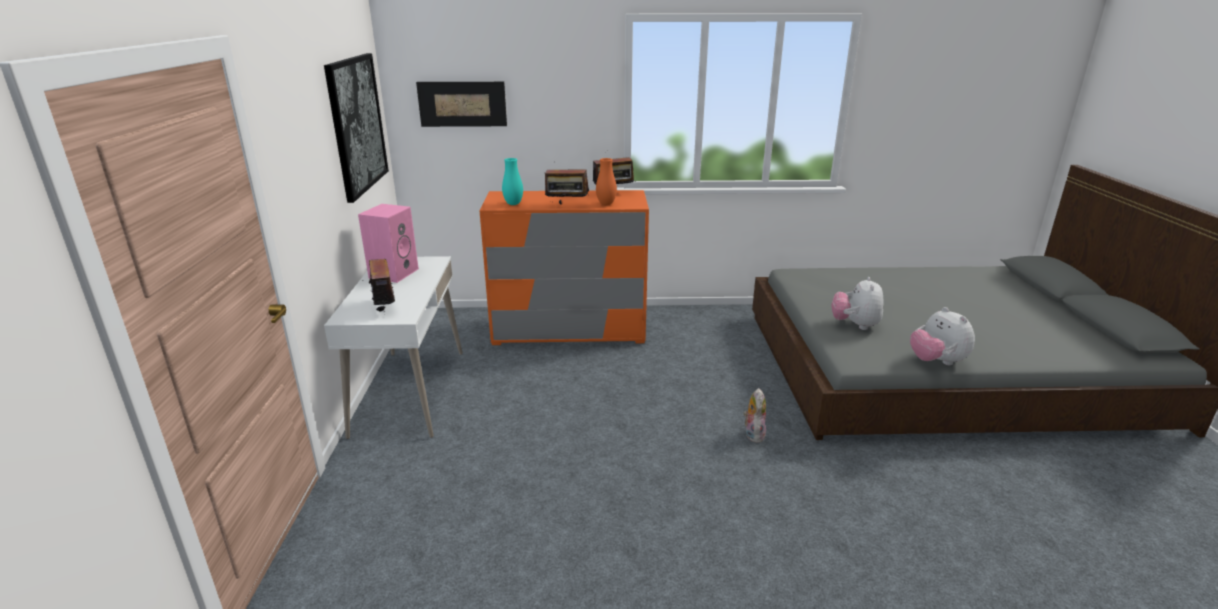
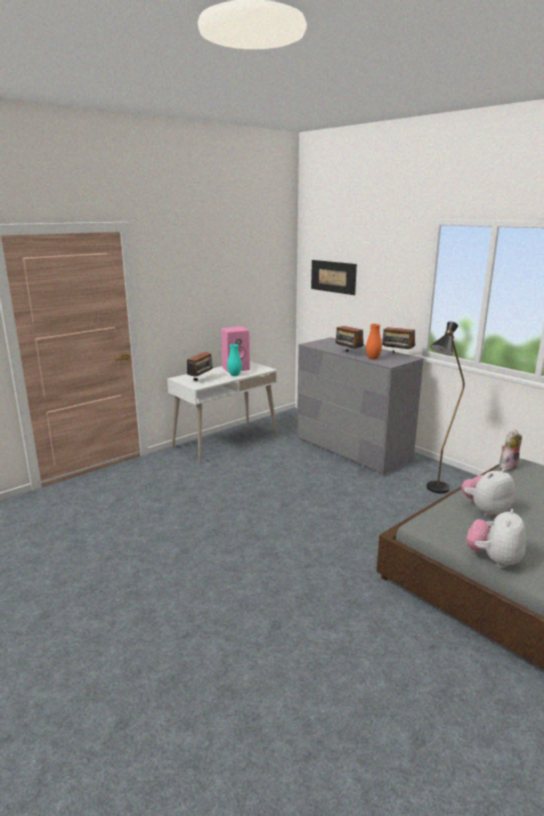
camera: 50 degrees right, 5 degrees down
(357, 124) = (252, 279): picture -> none
(513, 204) = (323, 345): turquoise vase -> turquoise vase (234, 375)
(569, 330) = (352, 450): orange dresser -> grey dresser
(706, 336) = (433, 491): none -> black floor lamp
(753, 434) = (347, 550): plush toy -> plush toy (507, 466)

